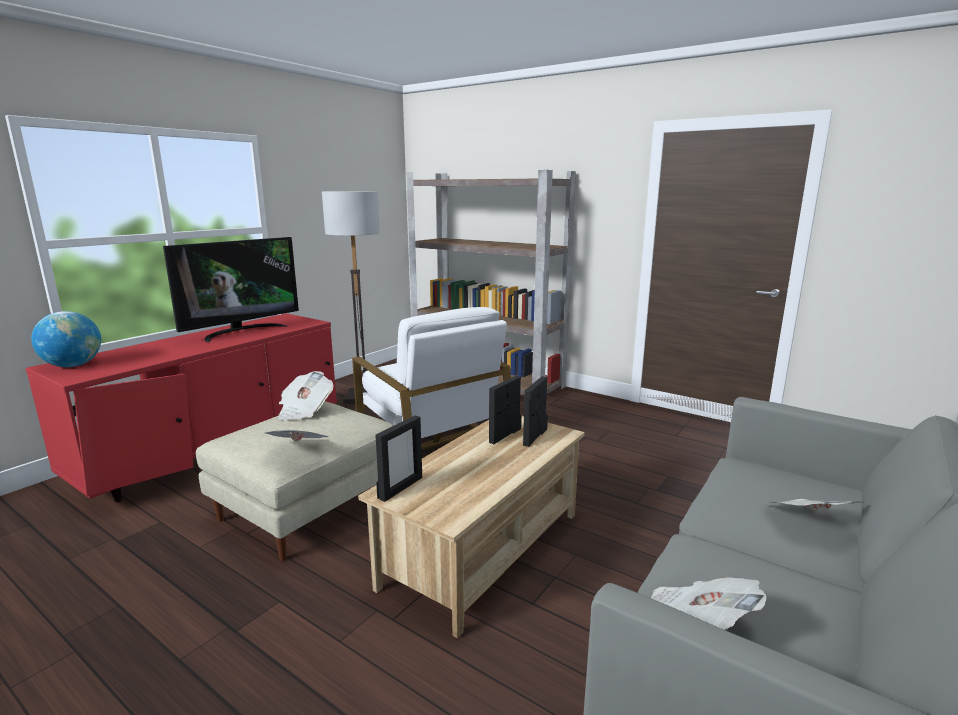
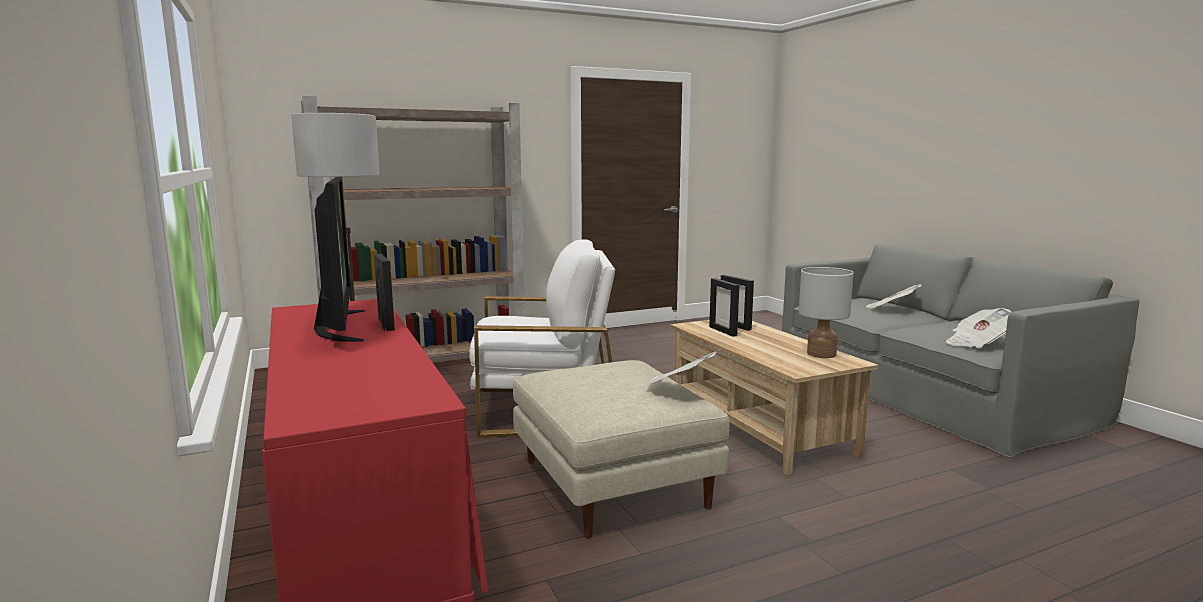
camera: 60 degrees left, 5 degrees down
(73, 365) = (336, 405): globe -> none
(304, 410) = (563, 377): newspaper -> none
(400, 487) = (793, 366): picture frame -> picture frame (385, 324)
(464, 496) = (821, 354): none -> grey table lamp

